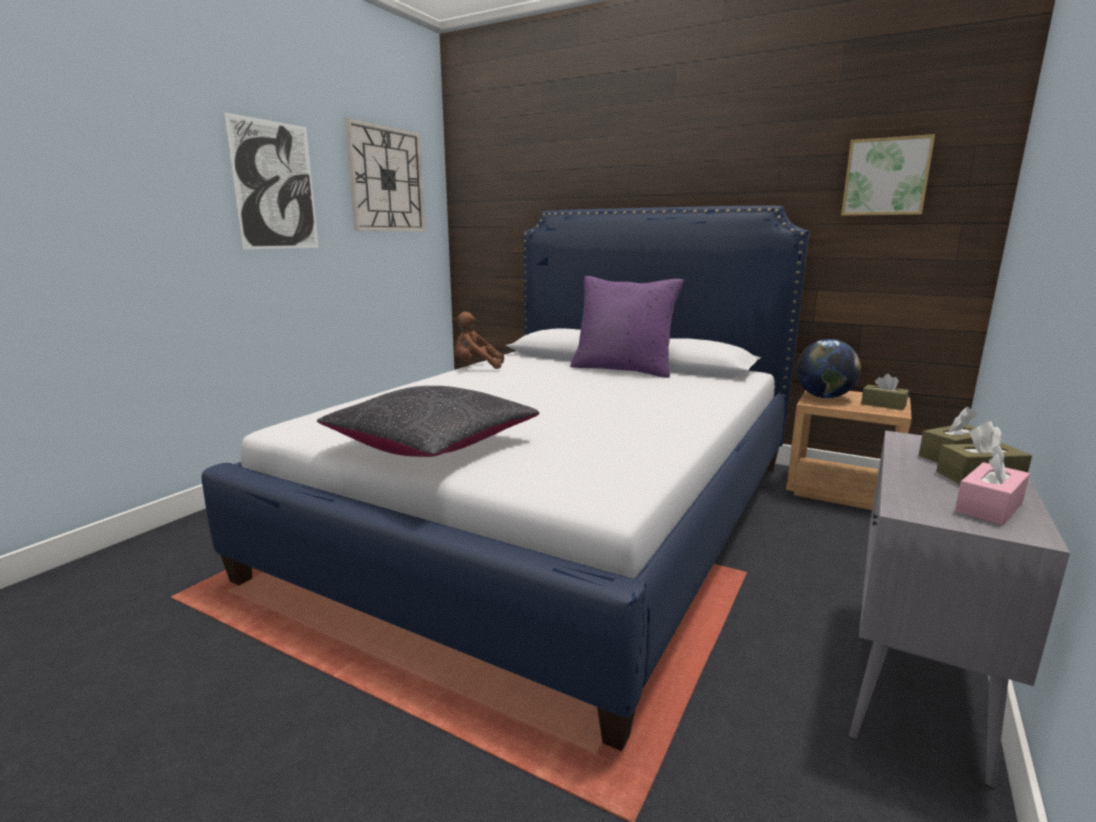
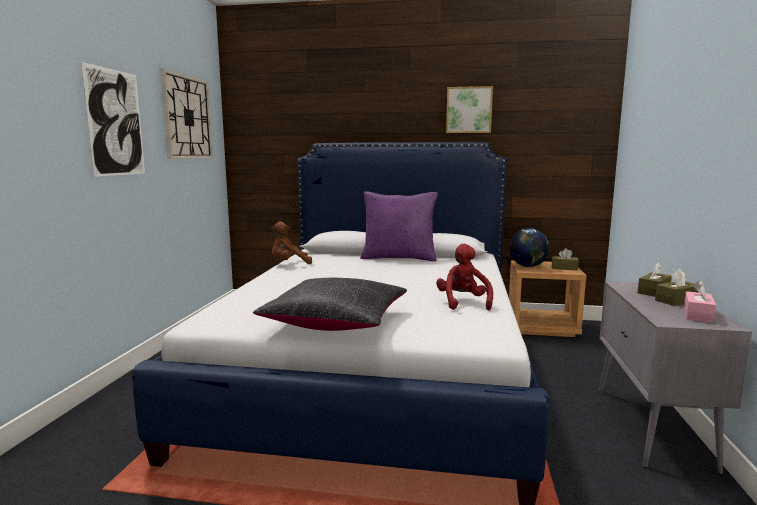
camera: 20 degrees left, 5 degrees down
(630, 439) = (463, 303): none -> red plush toy
(886, 177) = (548, 126): picture -> picture (469, 110)

